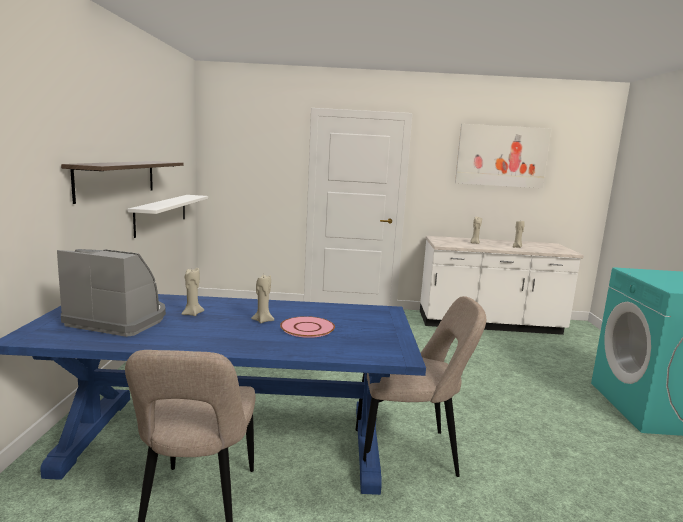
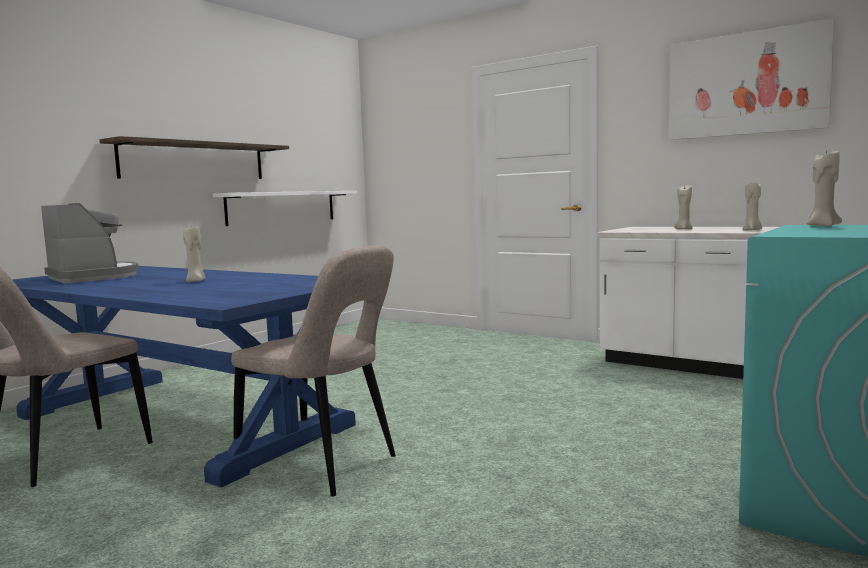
camera: 35 degrees right, 5 degrees down
(192, 314) = (156, 276): beige candle -> beige candle (822, 226)
(307, 328) = (216, 286): pink plate -> none

